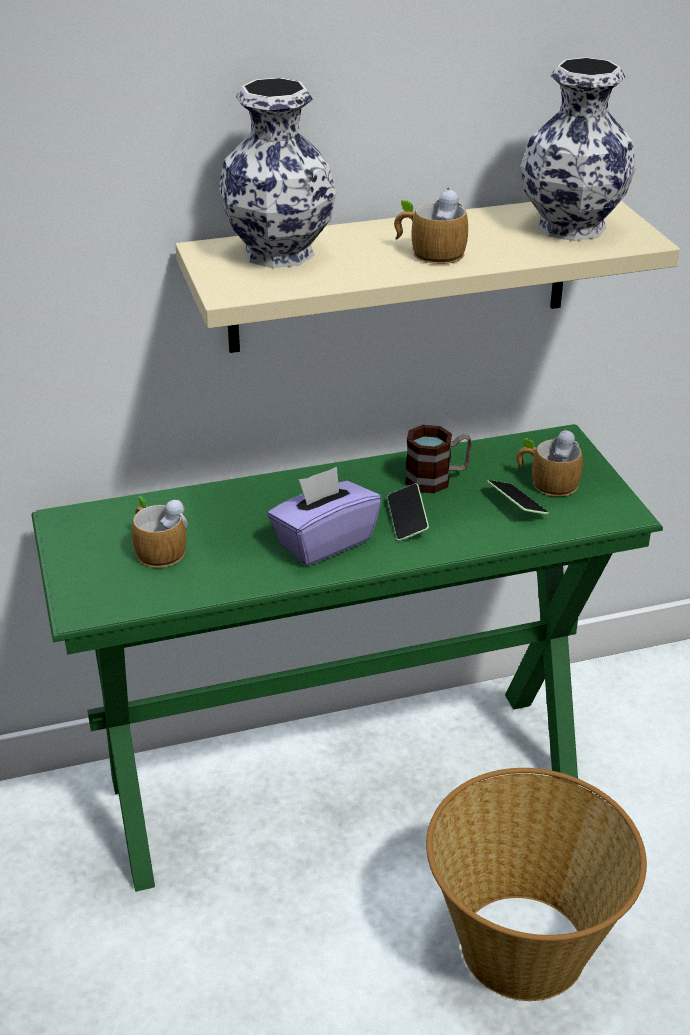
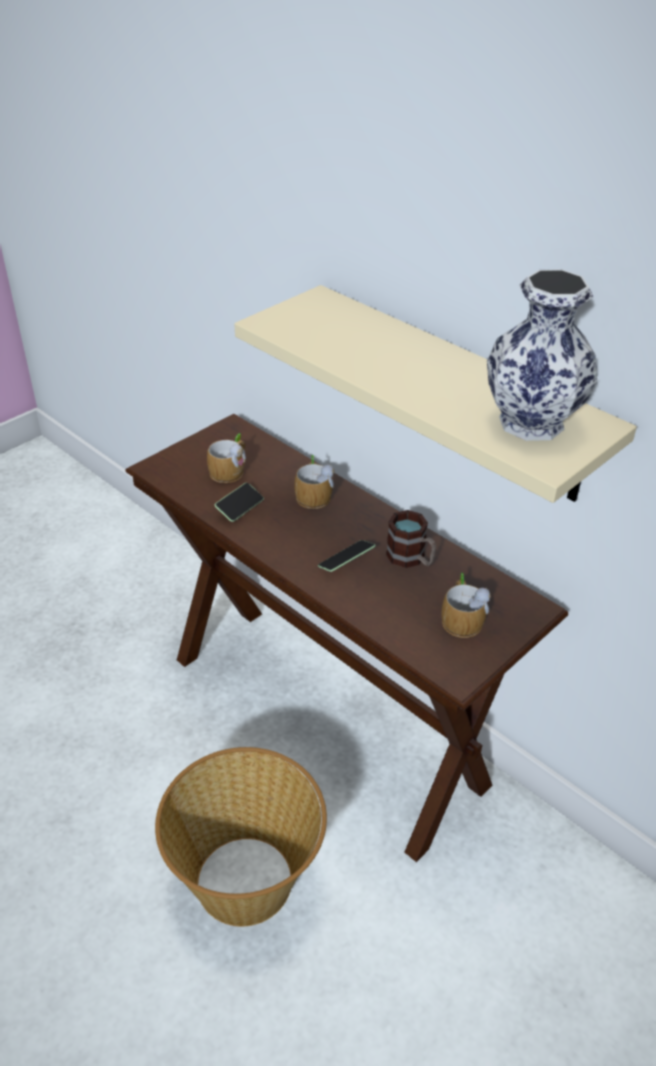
camera: 60 degrees right, 5 degrees up
(281, 253) = (341, 321): vase -> none
(324, 542) = (290, 533): purple tissue box -> none
(345, 783) = (325, 719): green console table -> brown console table
(429, 251) = (408, 373): mug -> mug (314, 494)
(516, 505) = (413, 611): phone -> phone (240, 508)

